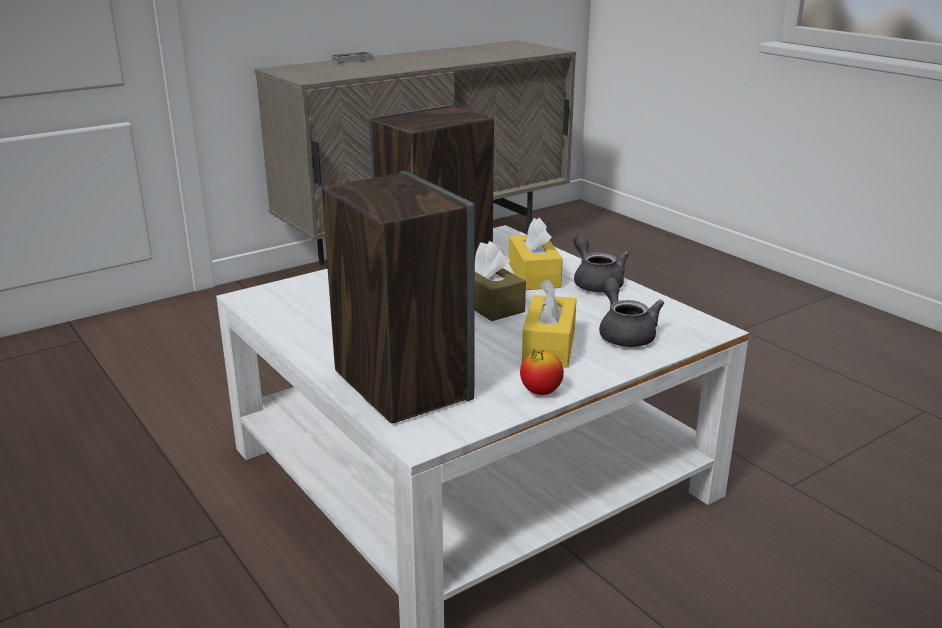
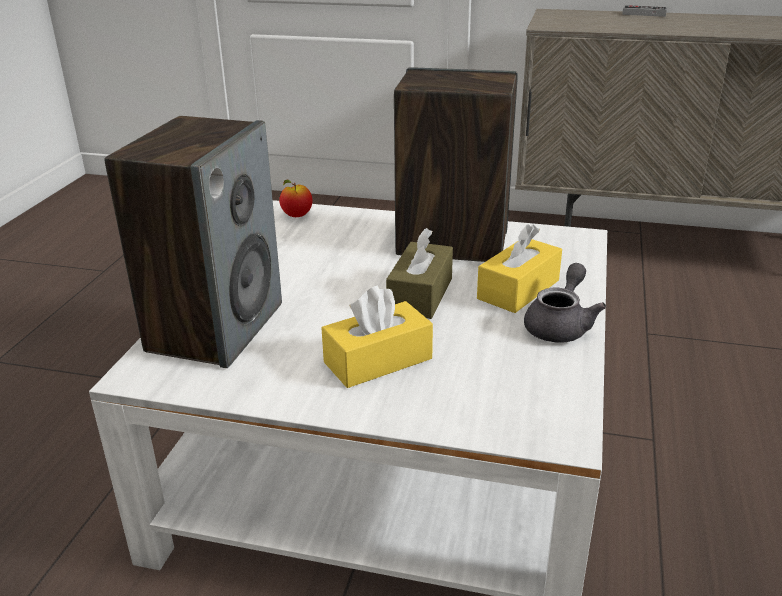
camera: 50 degrees right, 5 degrees up
(540, 392) = (280, 395): apple -> apple (297, 216)
(625, 333) = (467, 389): grey teapot -> none

